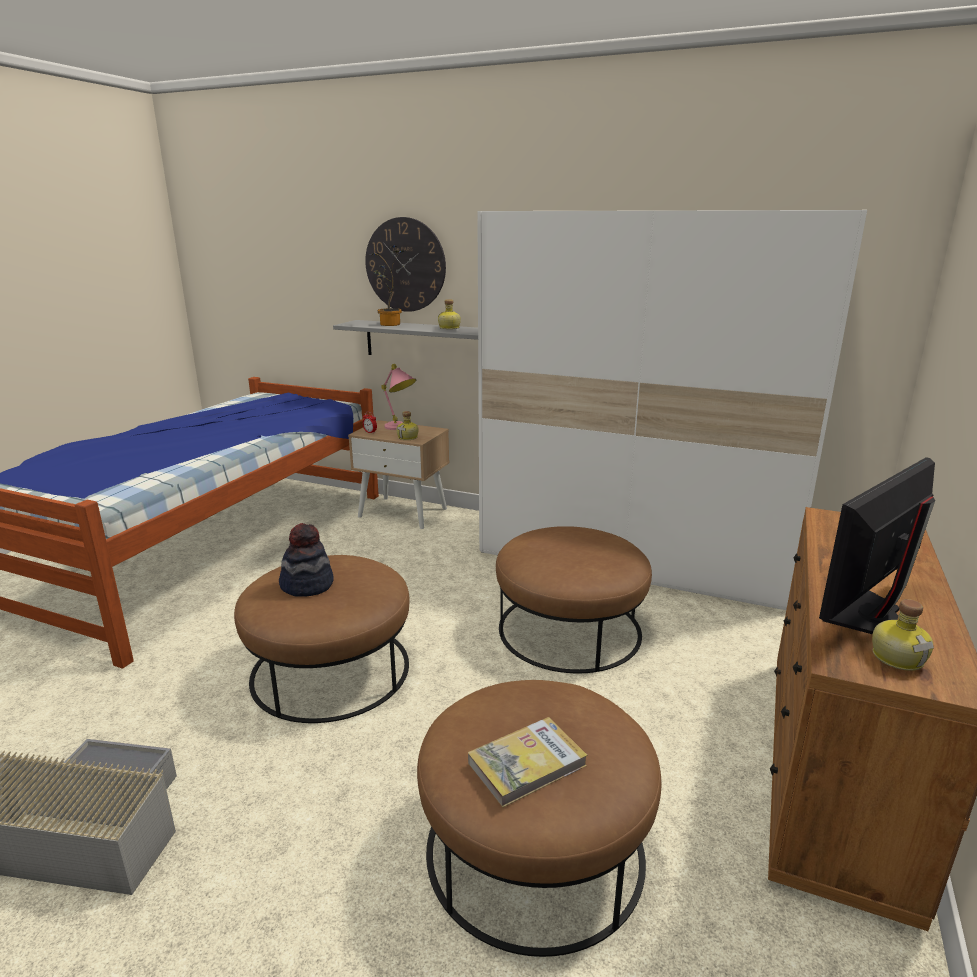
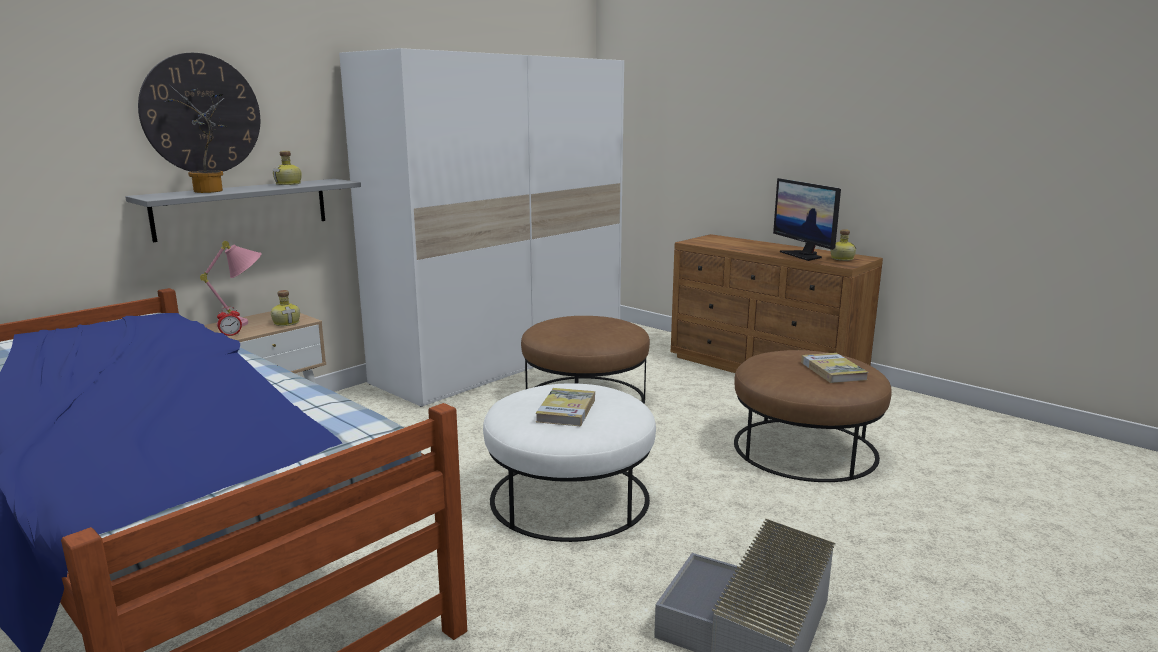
camera: 70 degrees left, 5 degrees down
(307, 585) = (566, 410): hat -> book
(331, 669) = (569, 497): brown ottoman -> white ottoman

